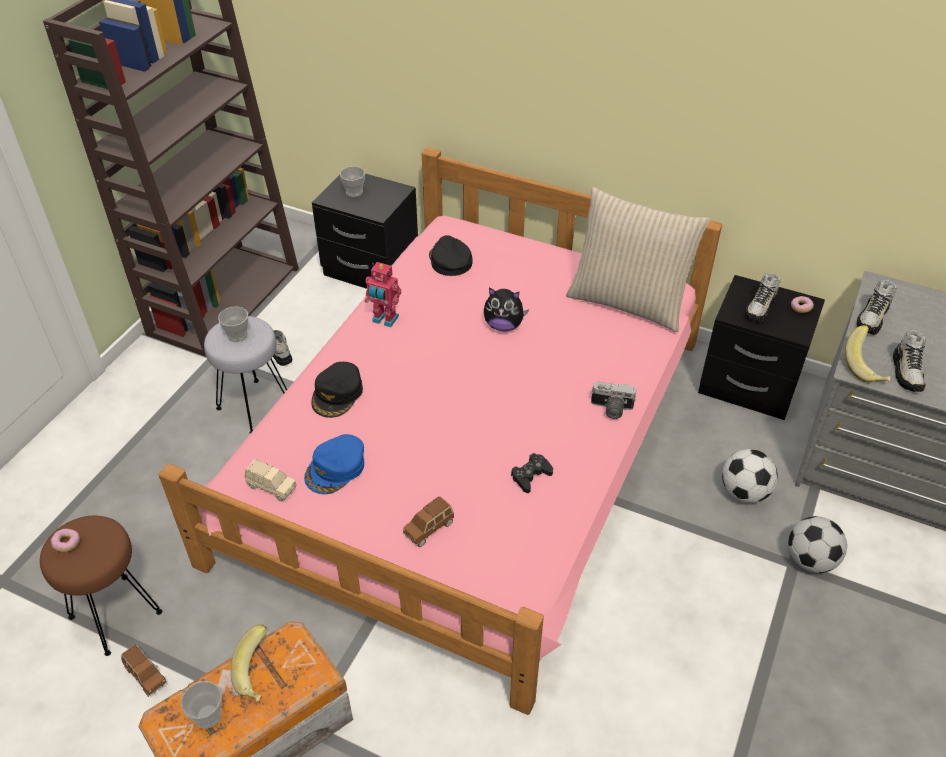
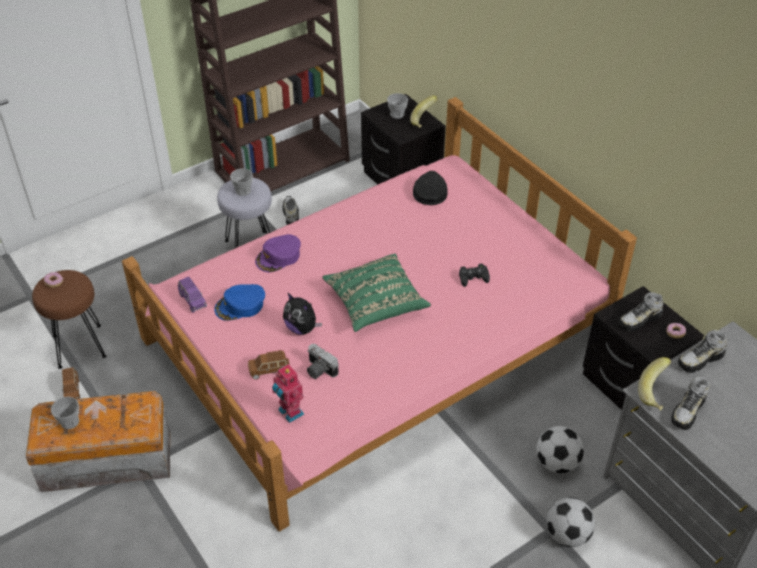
camera: 30 degrees right, 0 degrees up
(258, 673) = (113, 412): banana -> banana (424, 120)
(271, 487) = (192, 300): beige toy car -> purple toy car
(337, 394) = (278, 257): black cap -> purple cap
(384, 320) = (349, 218): toy robot -> toy robot (289, 413)
(487, 400) = (375, 303): none -> green pillow
(503, 325) = (430, 255): plush toy -> plush toy (302, 328)
(531, 476) = (363, 367): black game controller -> black game controller (473, 278)
(611, 409) = (459, 346): camera -> camera (318, 370)
(628, 302) = (541, 274): beige pillow -> none

